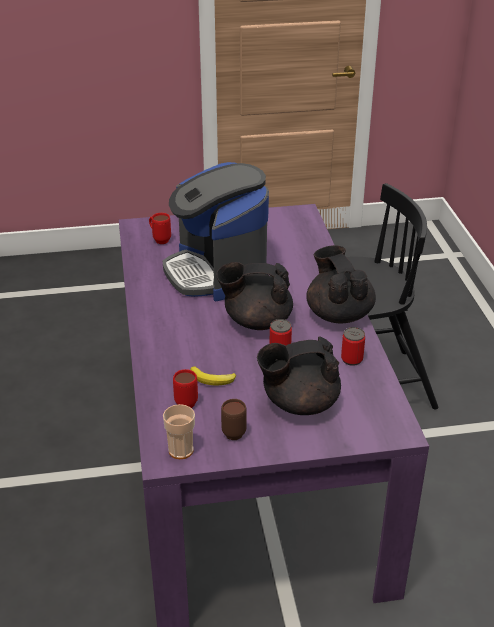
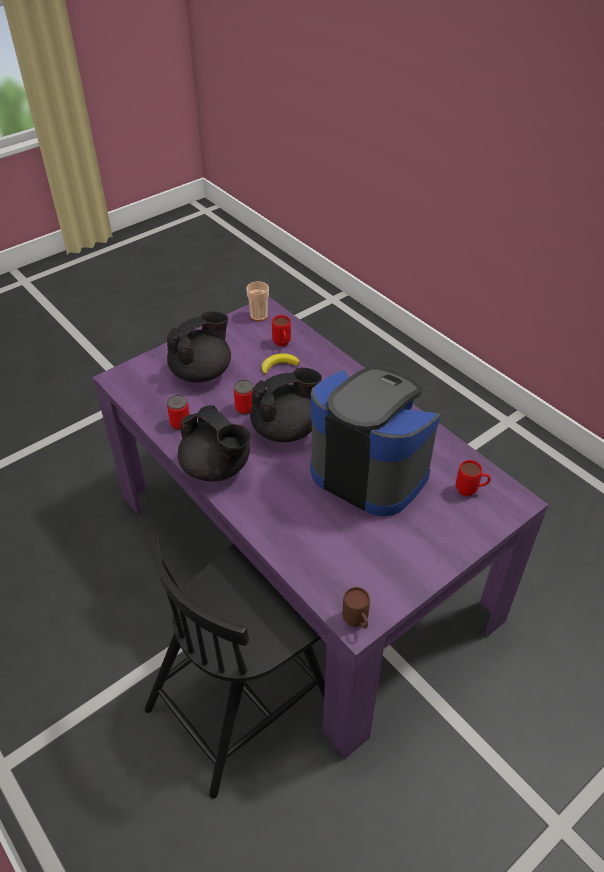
camera: 150 degrees right, 10 degrees up
(234, 431) = (234, 338): brown mug -> brown mug (357, 623)

